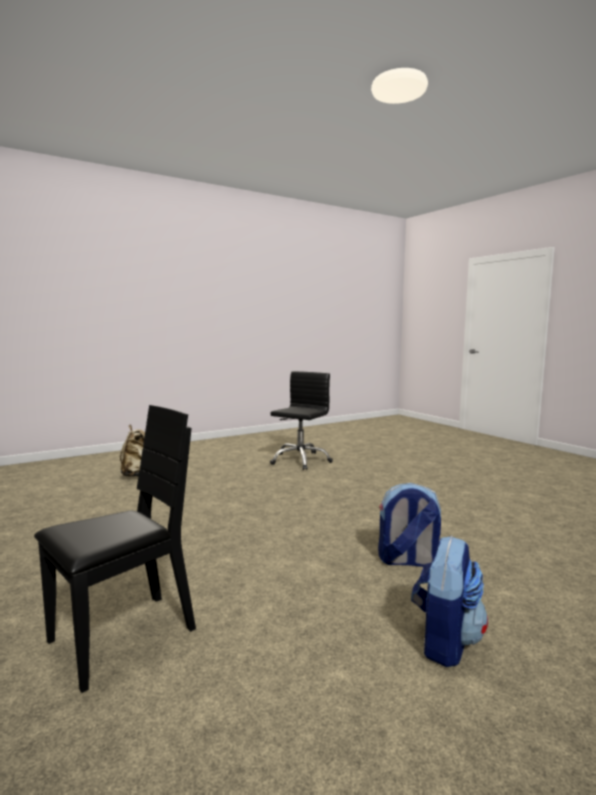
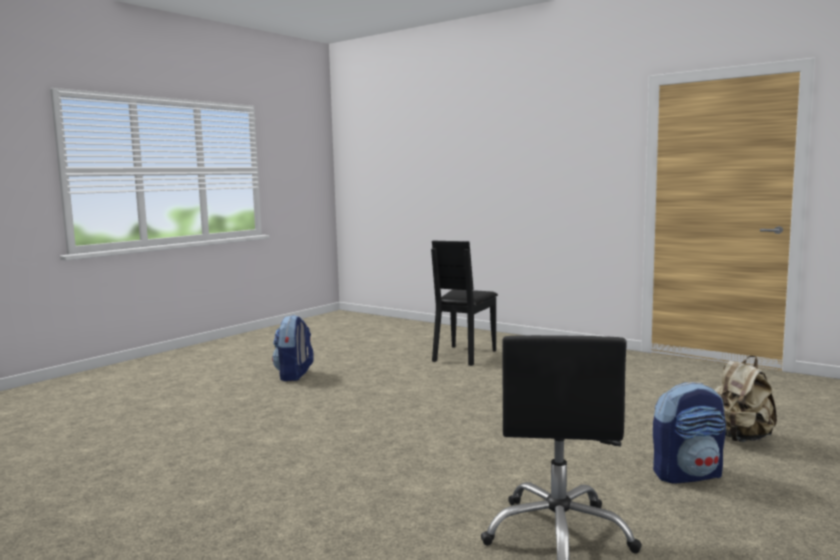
camera: 160 degrees right, 0 degrees up
(407, 561) = (313, 403): backpack -> backpack (688, 474)

